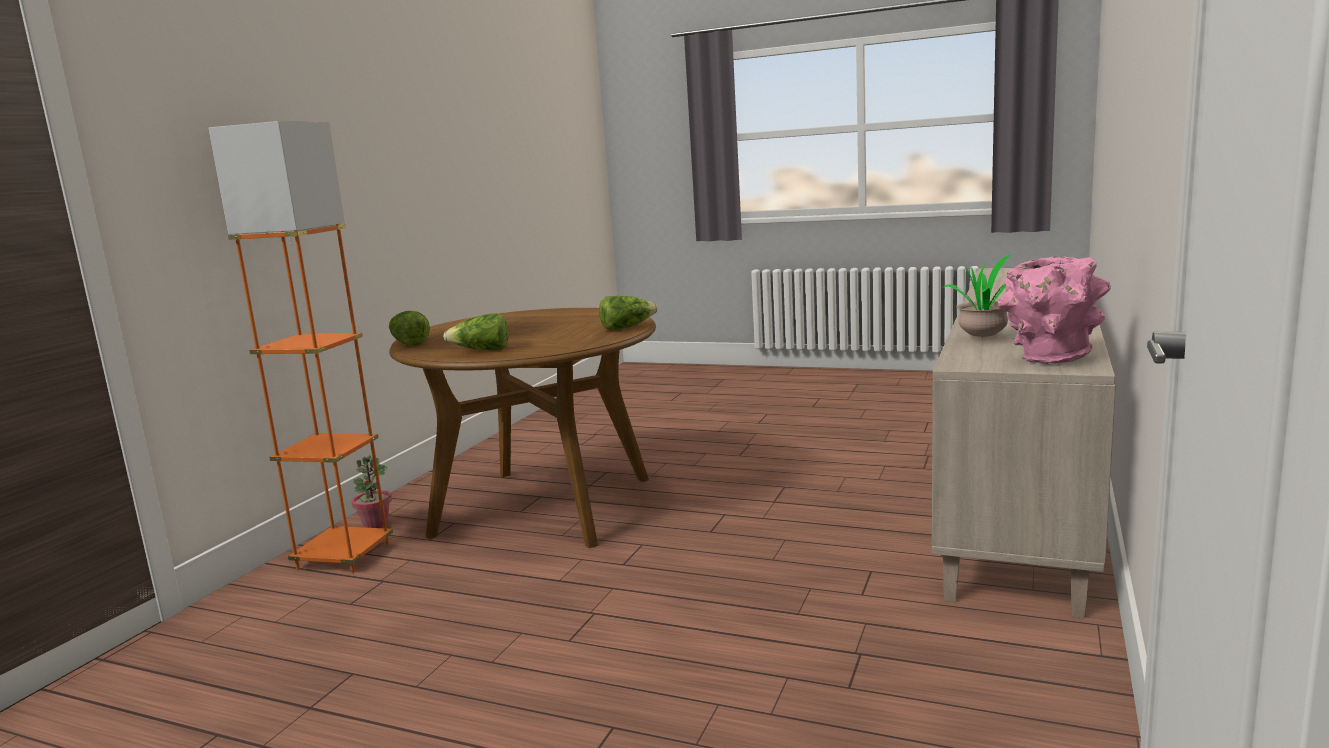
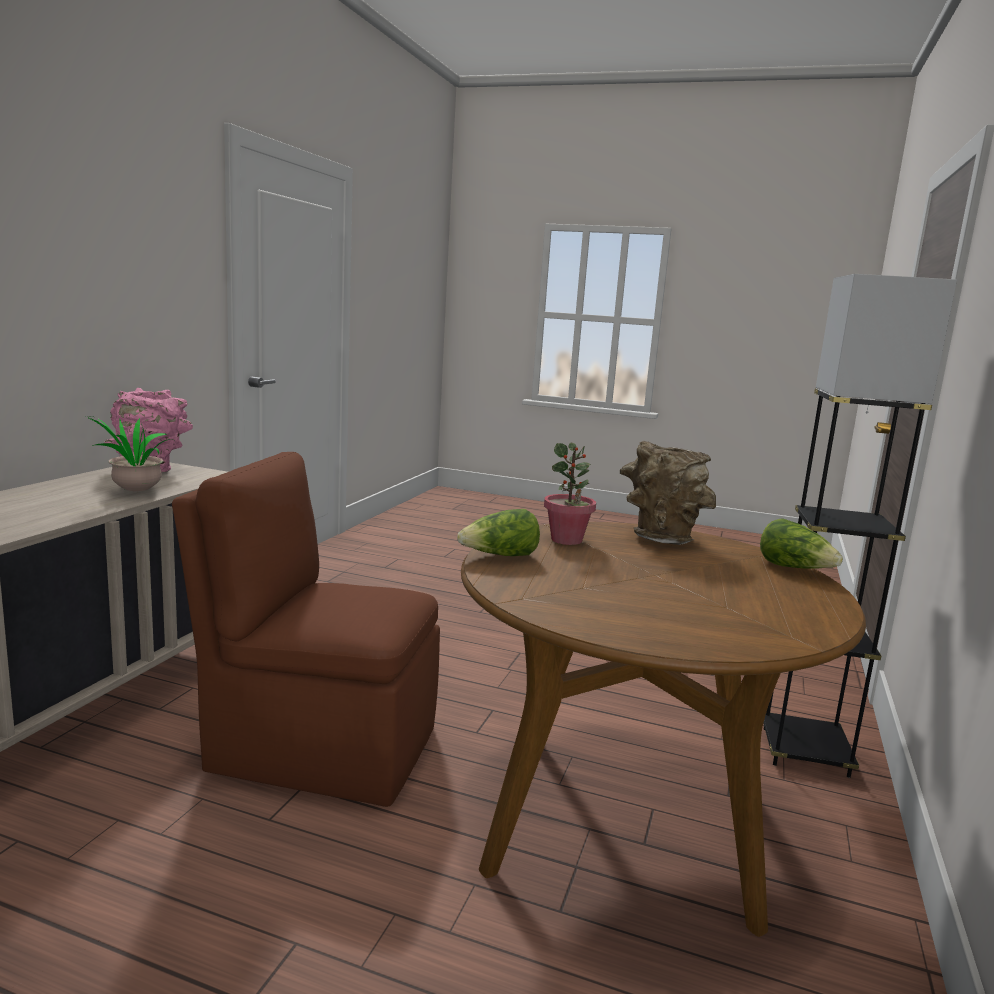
camera: 175 degrees right, 0 degrees up
(344, 556) = (805, 752): orange floor lamp -> black floor lamp
(375, 525) = (834, 802): potted plant -> potted plant (566, 540)
(481, 351) = (659, 538): lettuce -> brown vase
(776, 522) = (319, 747): none -> brown chair

